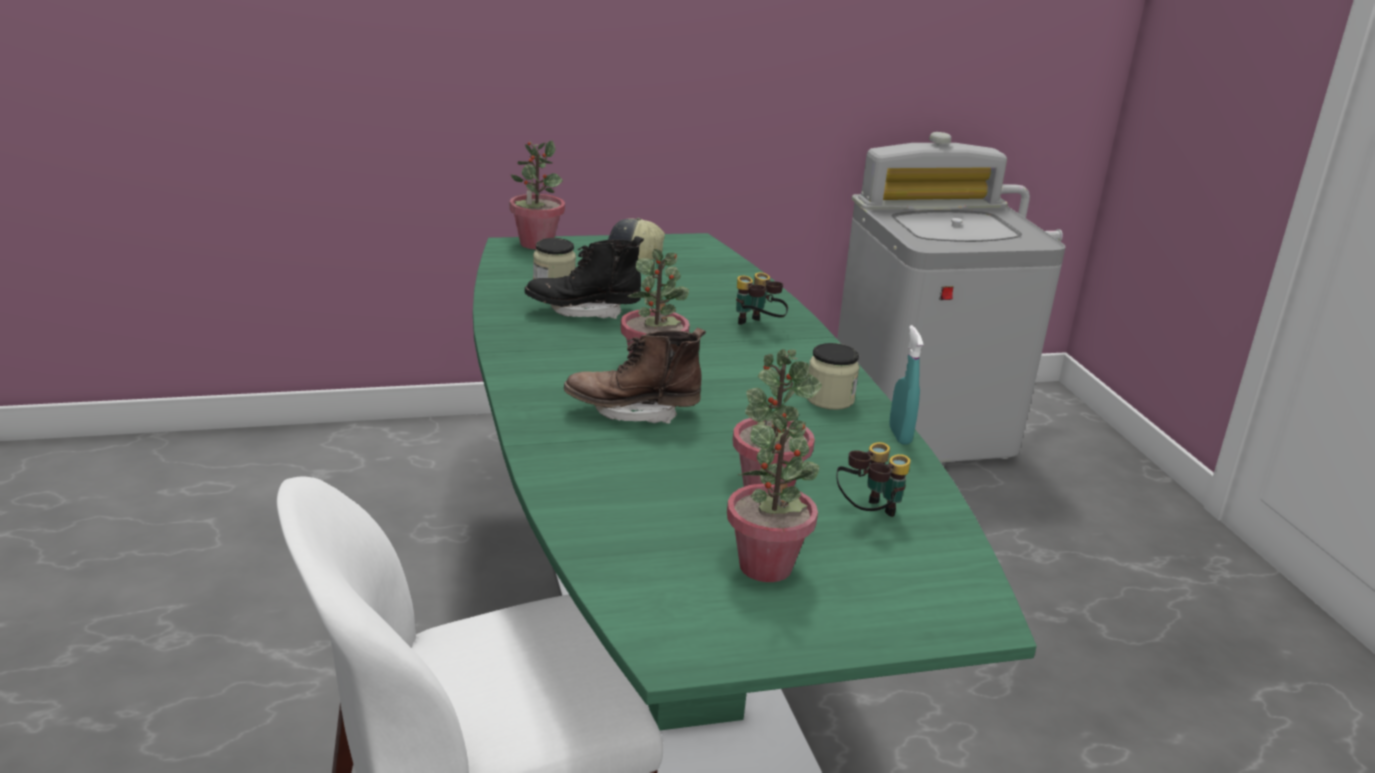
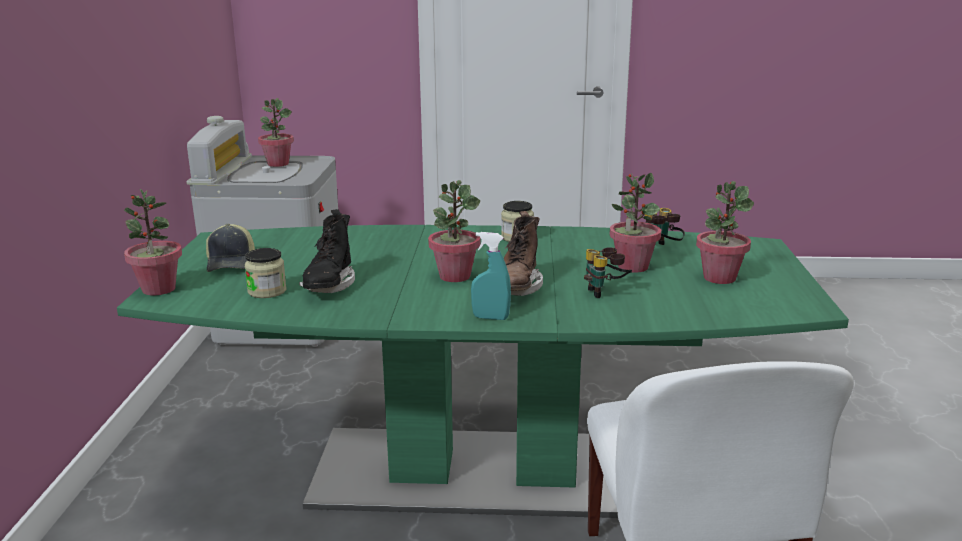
camera: 70 degrees left, 5 degrees down
(757, 327) = (397, 240): binoculars -> binoculars (606, 292)
(899, 435) = (570, 230): turquoise spray bottle -> turquoise spray bottle (490, 318)
(991, 225) = (278, 164): none -> potted plant

